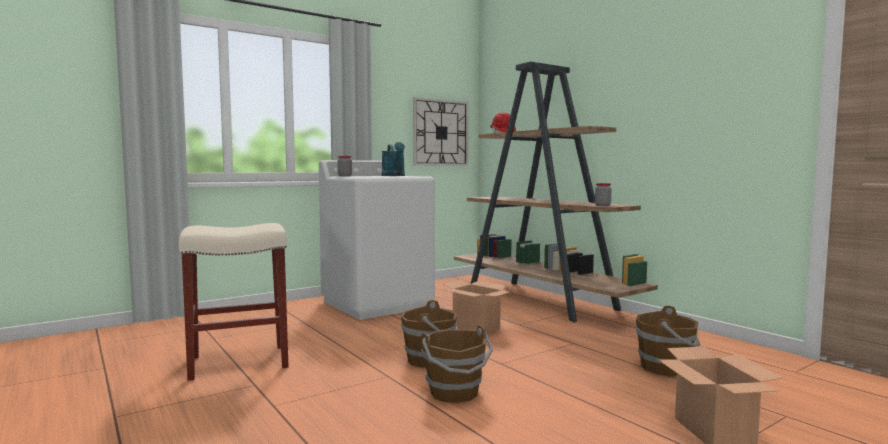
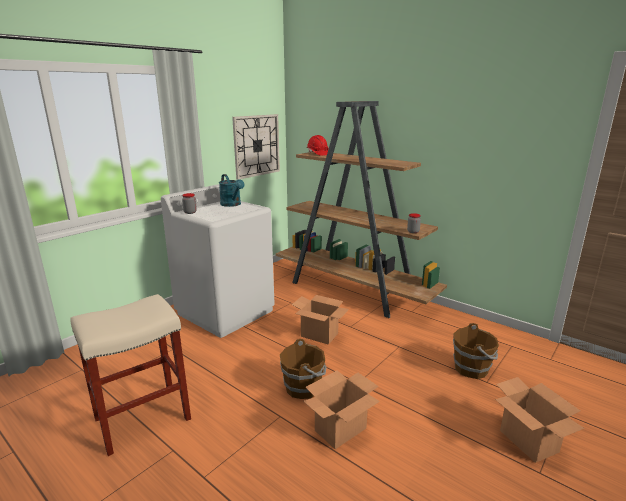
camera: 15 degrees left, 15 degrees up
(455, 393) = (340, 429): brown bucket -> cardboard box

